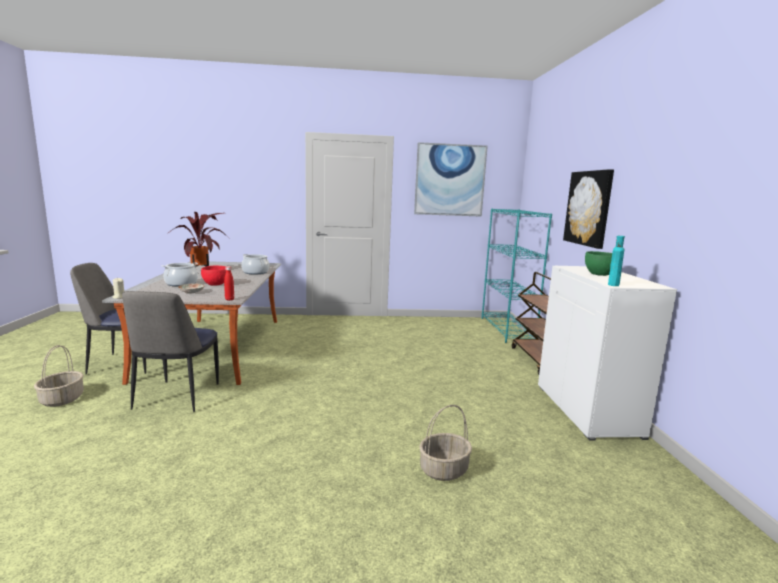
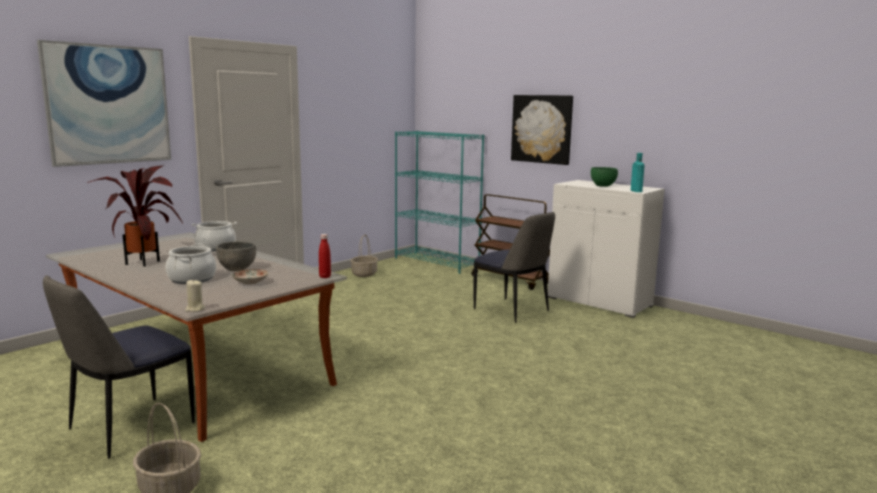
camera: 45 degrees left, 0 degrees up
(176, 397) = (306, 420): chair -> chair (512, 311)
(215, 284) = (236, 269): red bowl -> grey bowl
(443, 470) = (610, 365): basket -> basket (364, 274)
(450, 180) = (355, 100): picture -> picture (108, 105)

